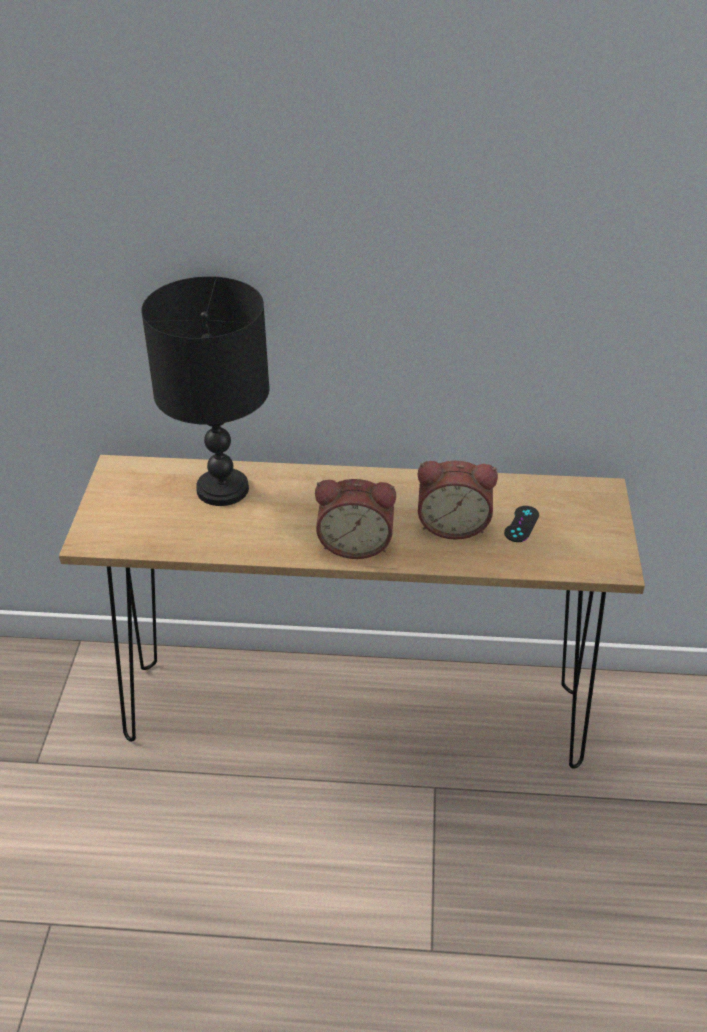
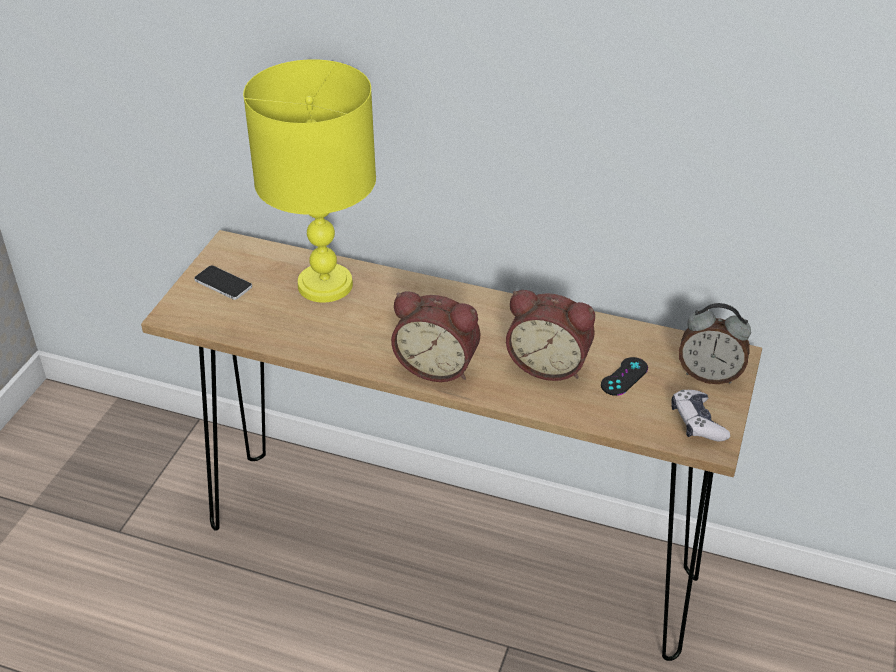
camera: 15 degrees right, 0 degrees up
(124, 504) = (223, 283): none -> phone
(221, 489) = (324, 285): black table lamp -> yellow table lamp
(591, 510) = (709, 375): none -> alarm clock
(598, 552) = (697, 422): none -> game controller

